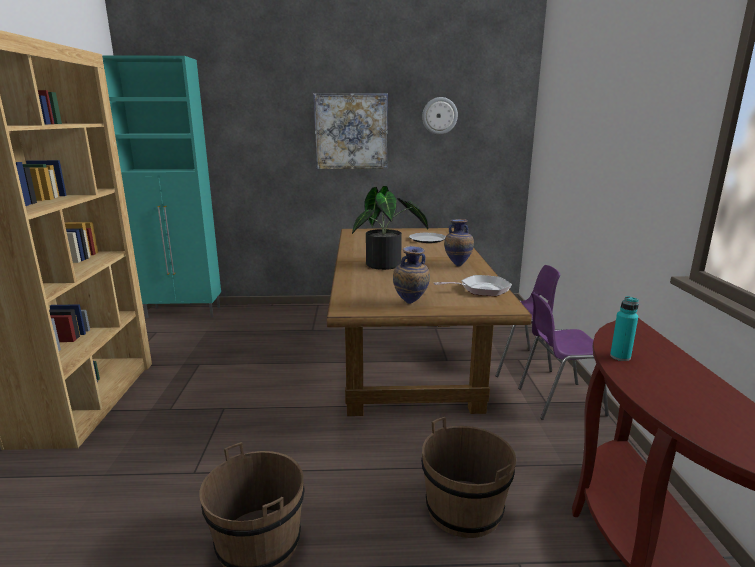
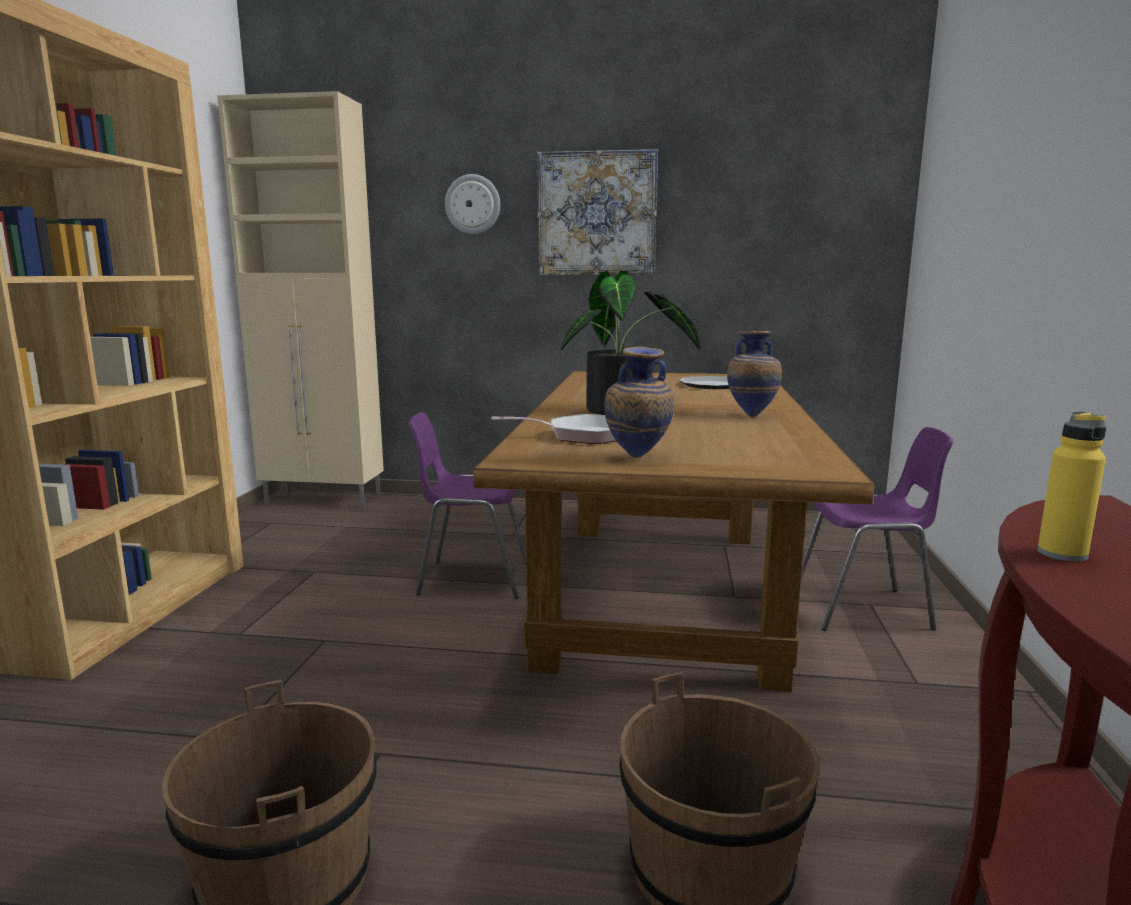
camera: 10 degrees right, 5 degrees down
(184, 312) = (324, 499): turquoise cabinet -> beige cabinet
(439, 116) = (745, 185): wall clock -> wall clock (473, 204)
(481, 290) = (783, 446): frying pan -> frying pan (582, 436)
(558, 401) = (942, 683): purple chair -> purple chair (471, 578)
(620, 356) = (1062, 554): turquoise bottle -> yellow bottle

